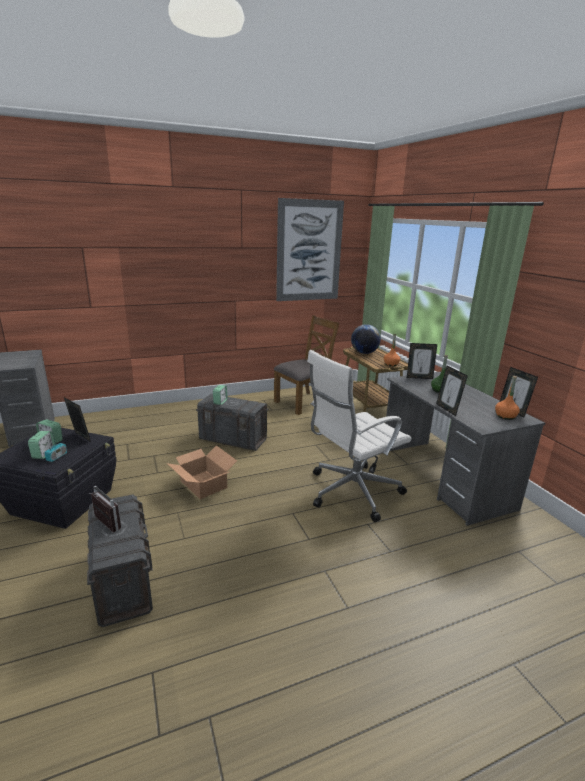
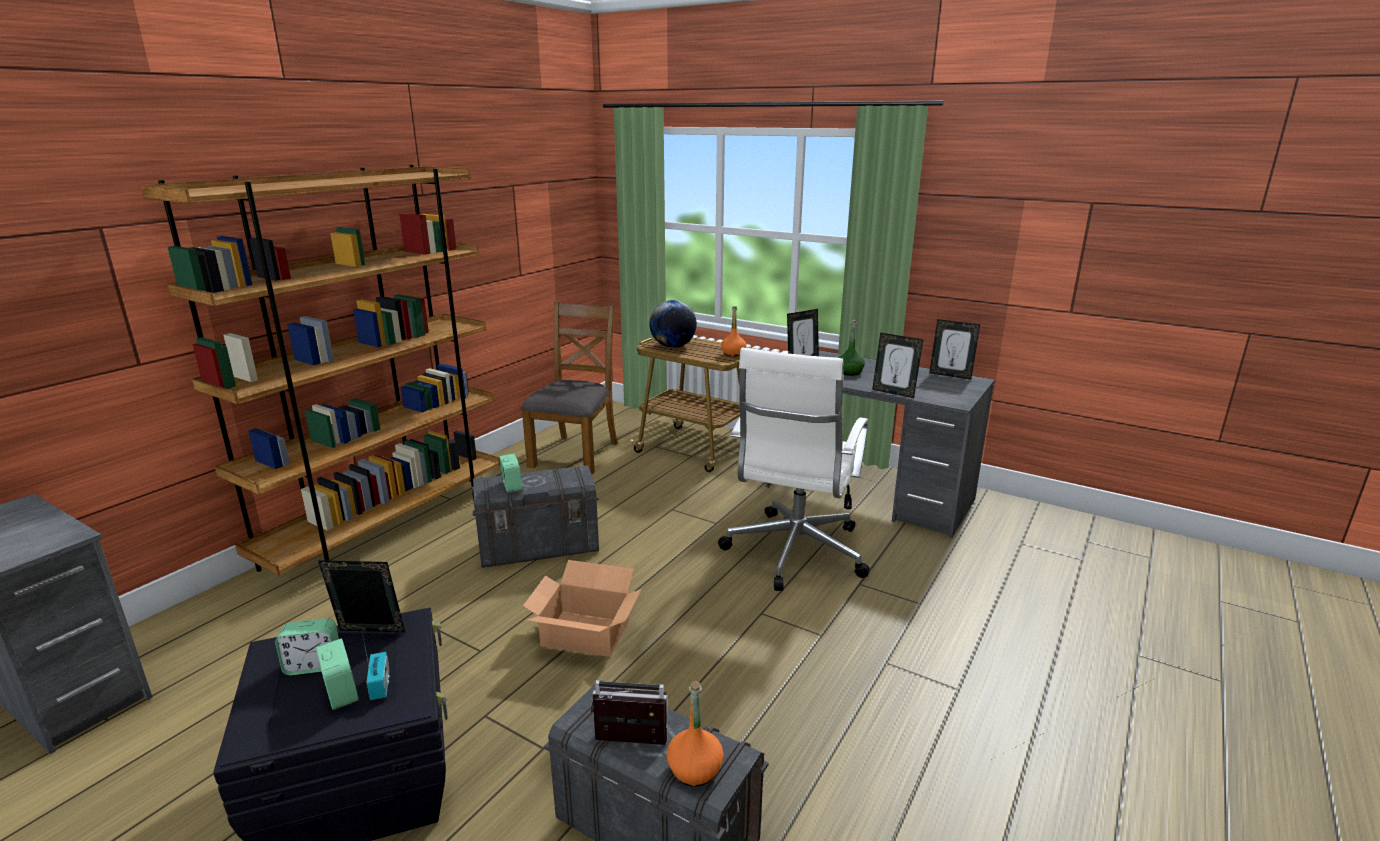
camera: 35 degrees left, 0 degrees up
(188, 408) = (387, 527): none -> brown bookcase
(309, 251) = (525, 191): picture -> none
(505, 416) = (954, 383): orange bottle -> orange bottle (695, 770)

